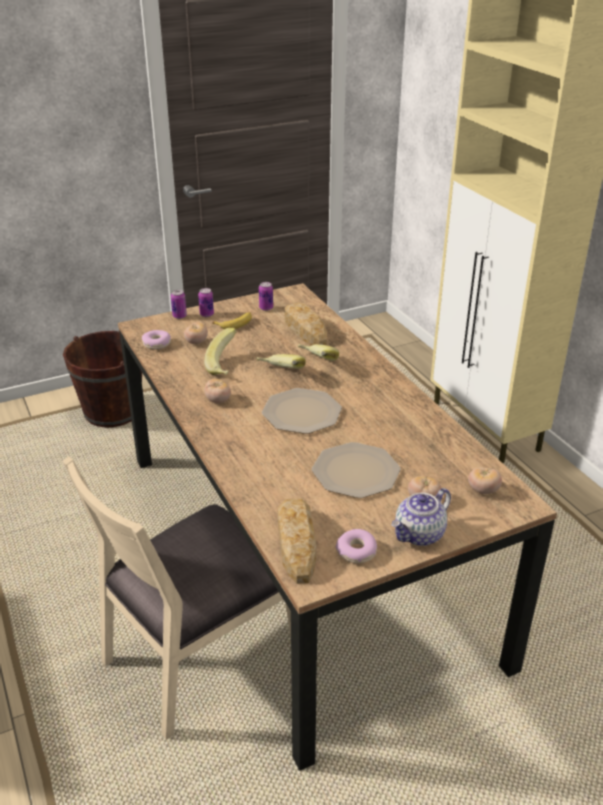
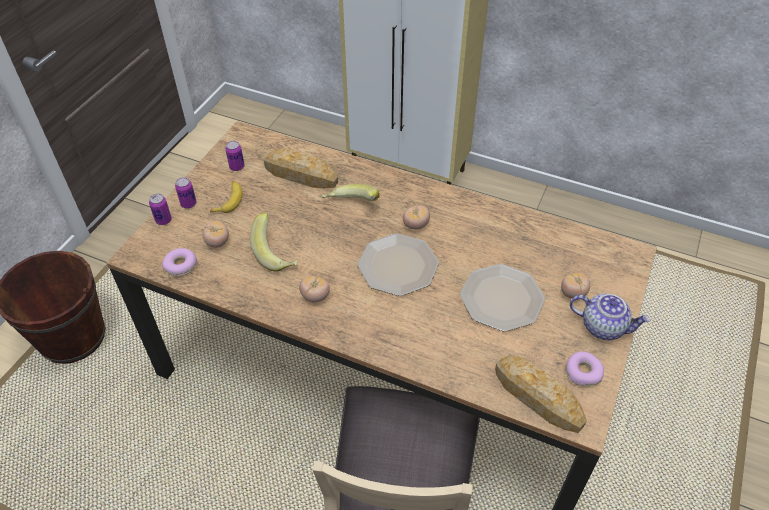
camera: 40 degrees left, 15 degrees up
(280, 374) = (334, 235): banana -> none
(419, 535) = (603, 326): teapot -> teapot turned 75 degrees counterclockwise
(483, 490) = (598, 258): tomato -> tomato (415, 225)

